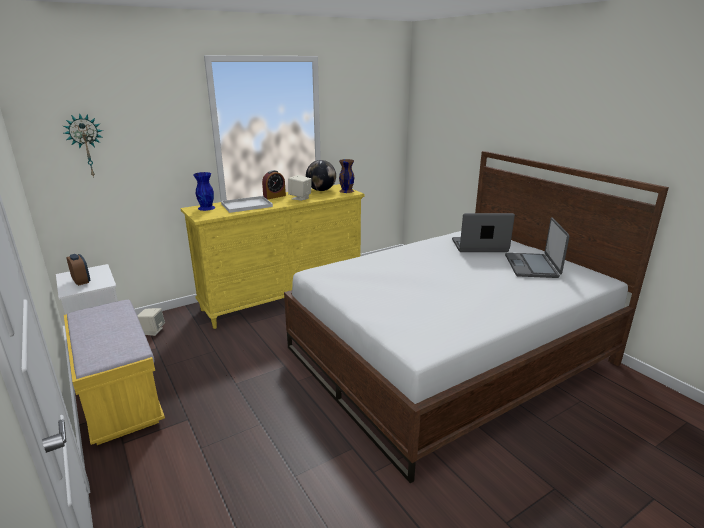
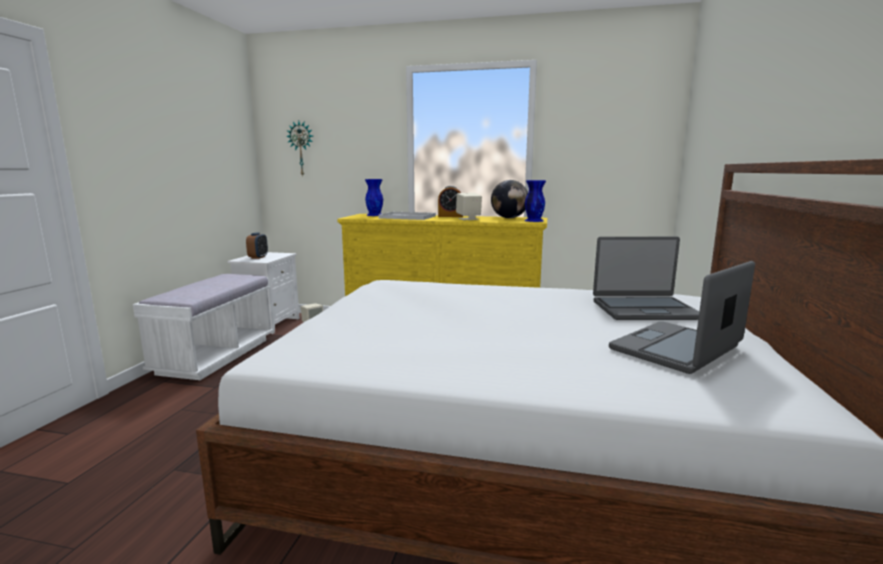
camera: 45 degrees right, 10 degrees down
(120, 399) = (215, 356): yellow bench -> white bench
(346, 191) = (533, 220): brown vase -> blue vase
(479, 246) = (644, 309): laptop -> laptop turned 135 degrees clockwise

